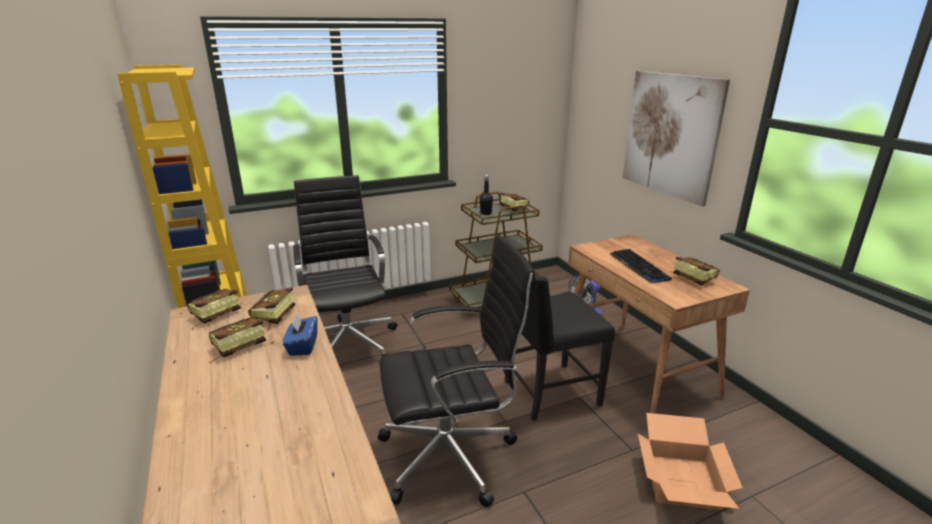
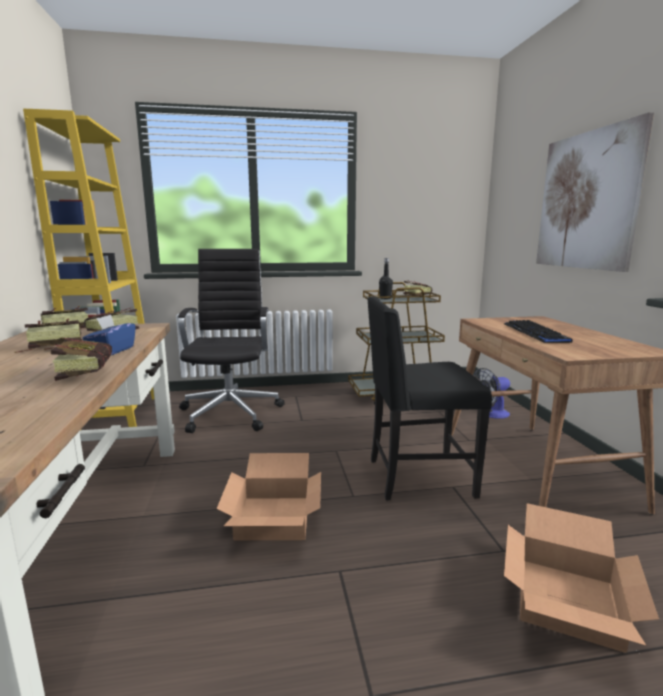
camera: 15 degrees right, 10 degrees down
(451, 455) = (274, 518): black office chair -> cardboard box
(690, 278) = (599, 342): book -> book (87, 374)

